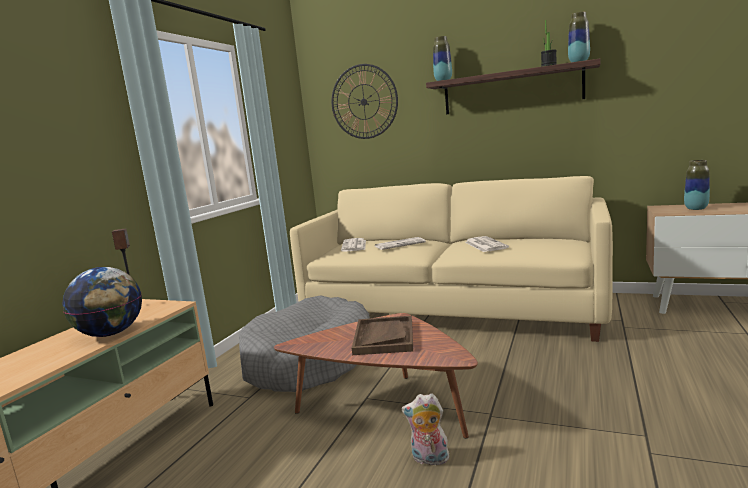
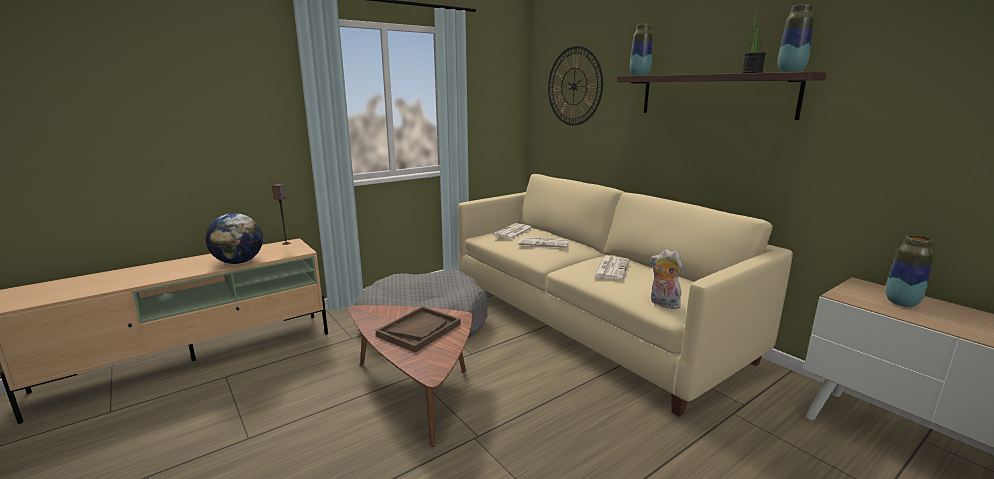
camera: 30 degrees right, 5 degrees up
(429, 459) = (384, 448): plush toy -> plush toy (663, 304)

